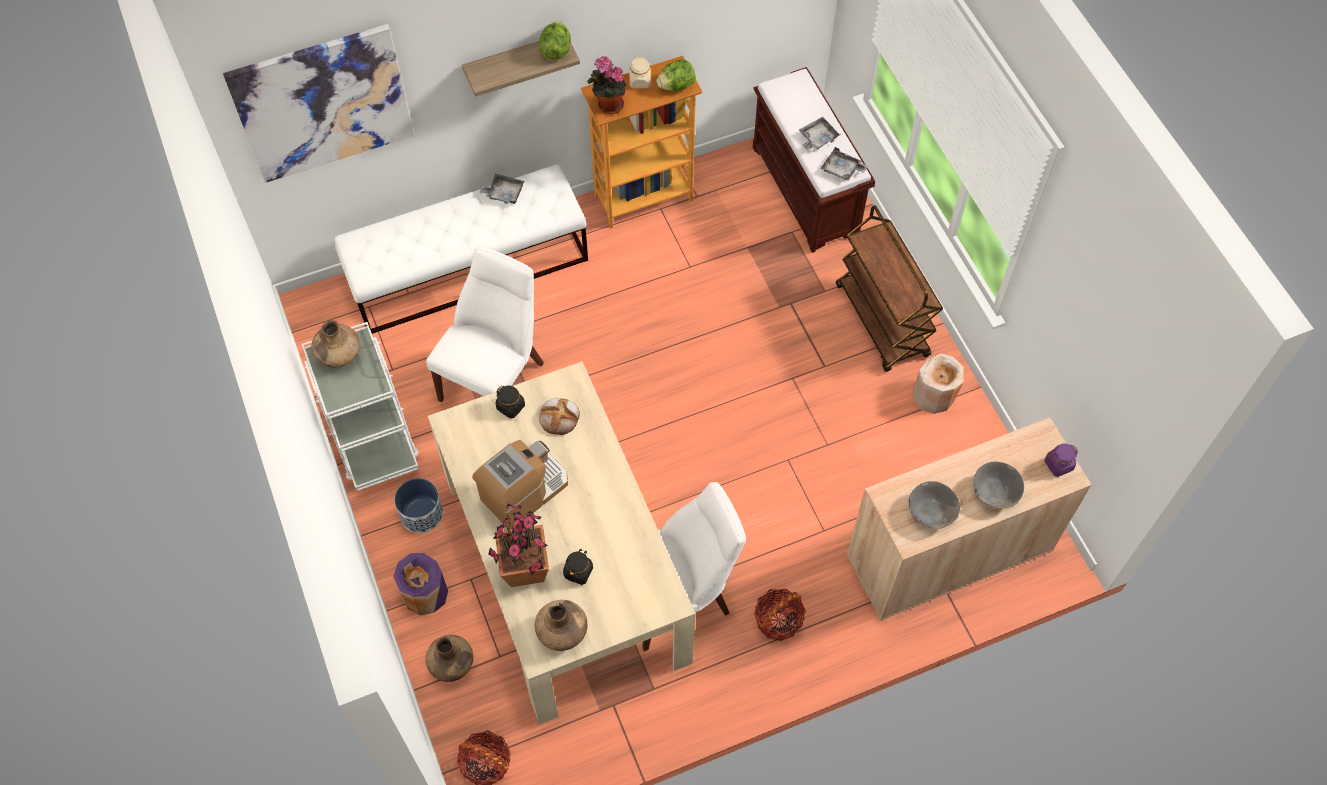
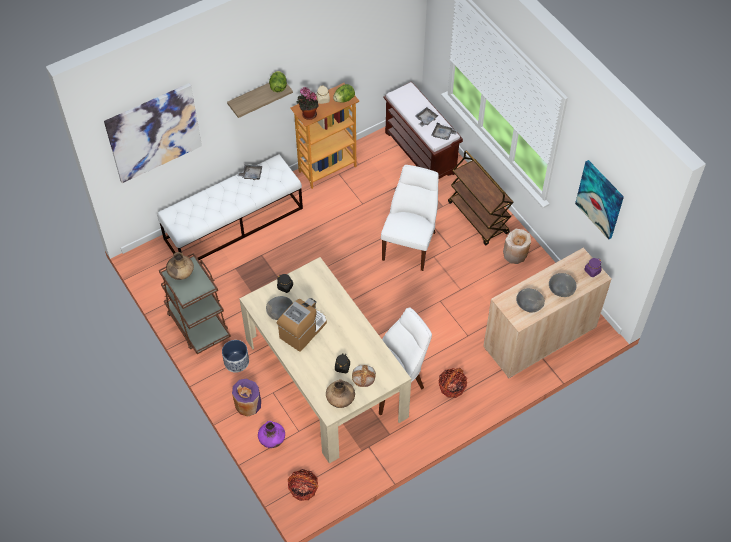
camera: 10 degrees left, 5 degrees down
(372, 436) = (198, 323): white cart -> brown cart
(452, 665) = (272, 440): brown vase -> purple vase
(492, 453) = (280, 312): none -> grey bowl
(495, 378) = (262, 281): white chair -> white chair (410, 243)
(525, 569) = (312, 370): potted plant -> none
(559, 417) = (314, 288): bread -> bread (364, 376)
(1094, 341) = (600, 199): none -> picture

